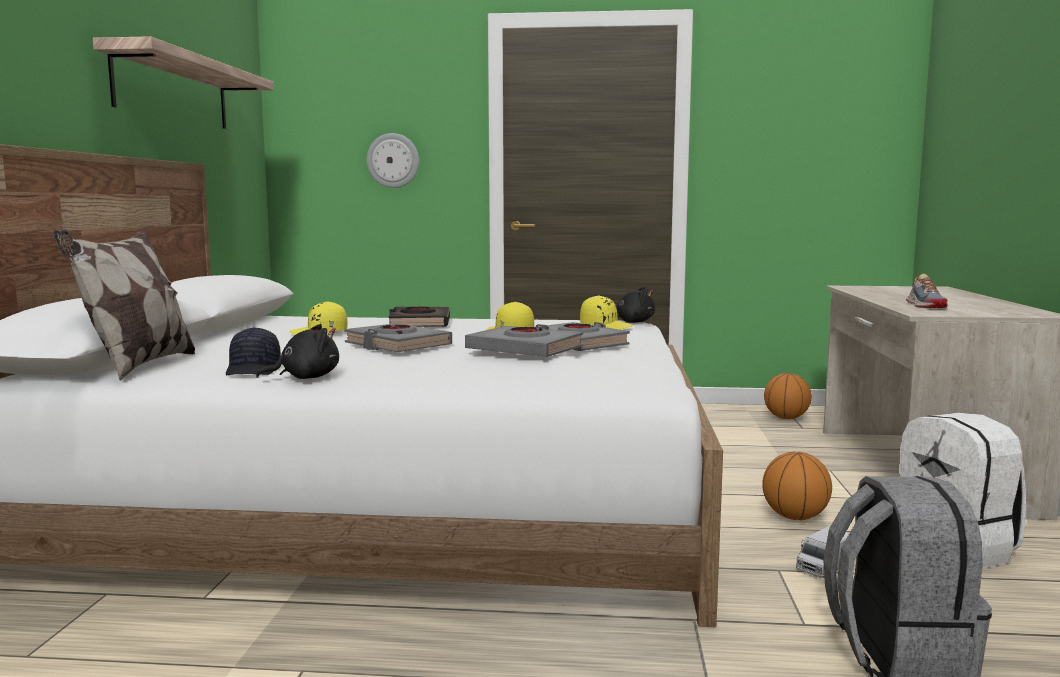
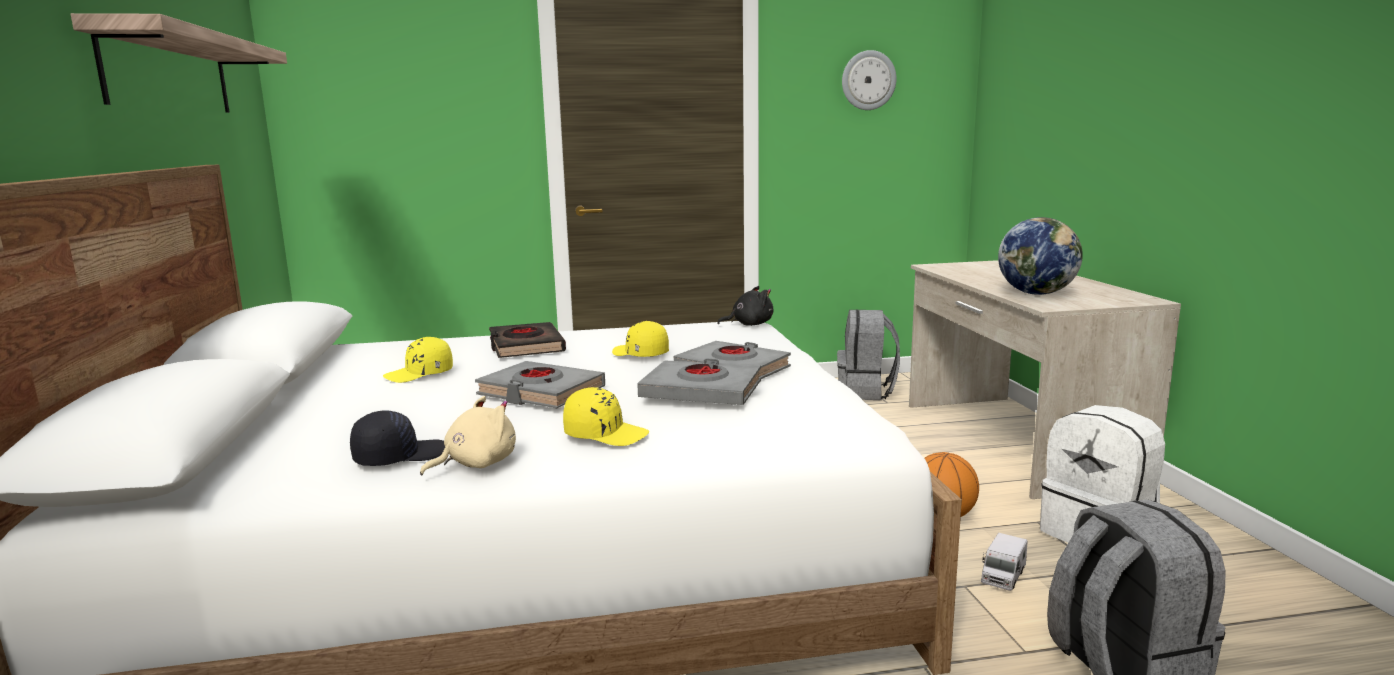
camera: 15 degrees left, 5 degrees up
(137, 366) = (233, 466): pillow -> none
(254, 369) = (399, 456): black cap -> black cap turned 105 degrees counterclockwise
(305, 378) = (476, 464): black plush toy -> beige plush toy
(393, 160) = (433, 141): wall clock -> wall clock (868, 80)
(606, 326) = (735, 336): yellow cap -> yellow cap (606, 434)
(786, 418) = (866, 392): basketball -> grey backpack
(925, 305) = (1036, 293): shoe -> globe

